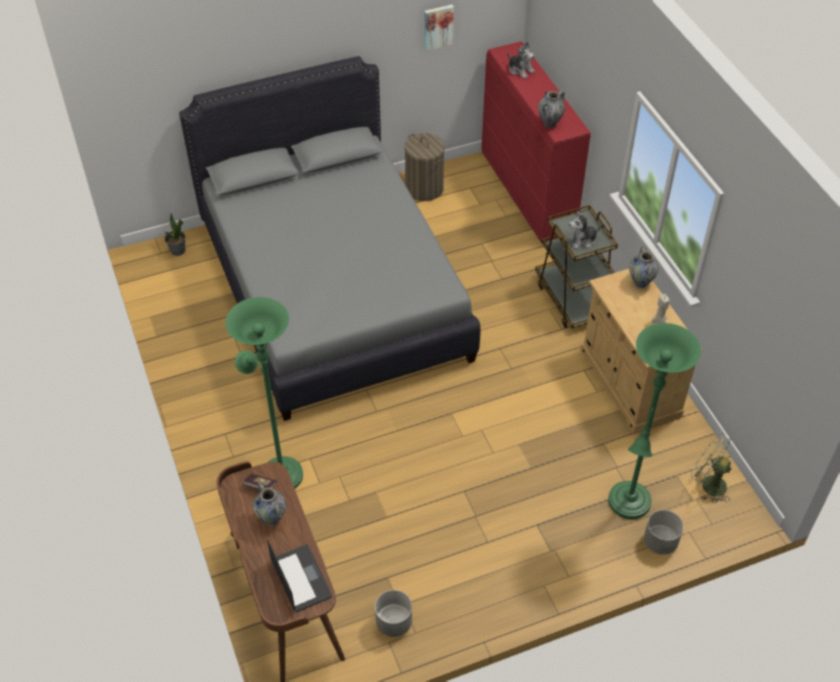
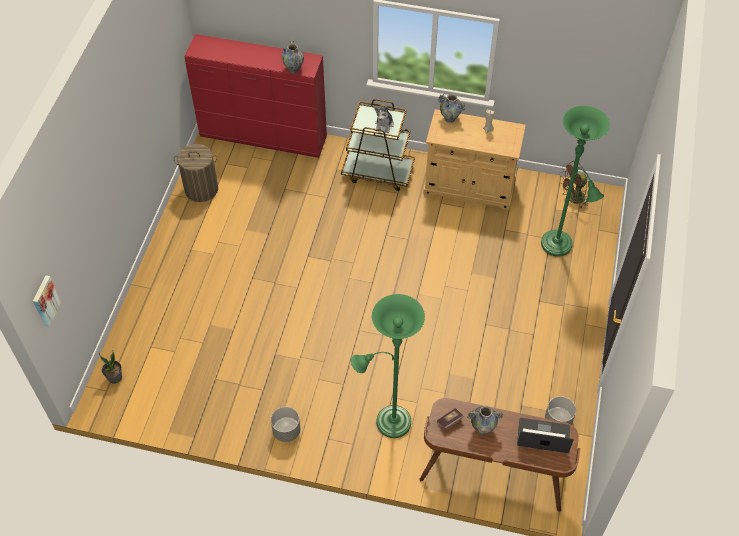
camera: 55 degrees left, 5 degrees up
(333, 292) = (251, 299): grey bed -> none
(438, 26) = (159, 62): picture -> picture (45, 301)
(520, 70) = (225, 52): plush toy -> none
(660, 542) = (595, 247): grey planter -> grey planter (286, 431)
(708, 484) = (572, 199): green fan -> brown fan

